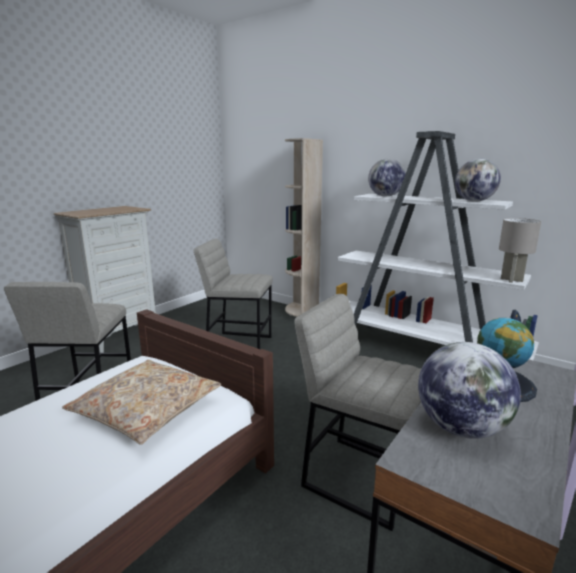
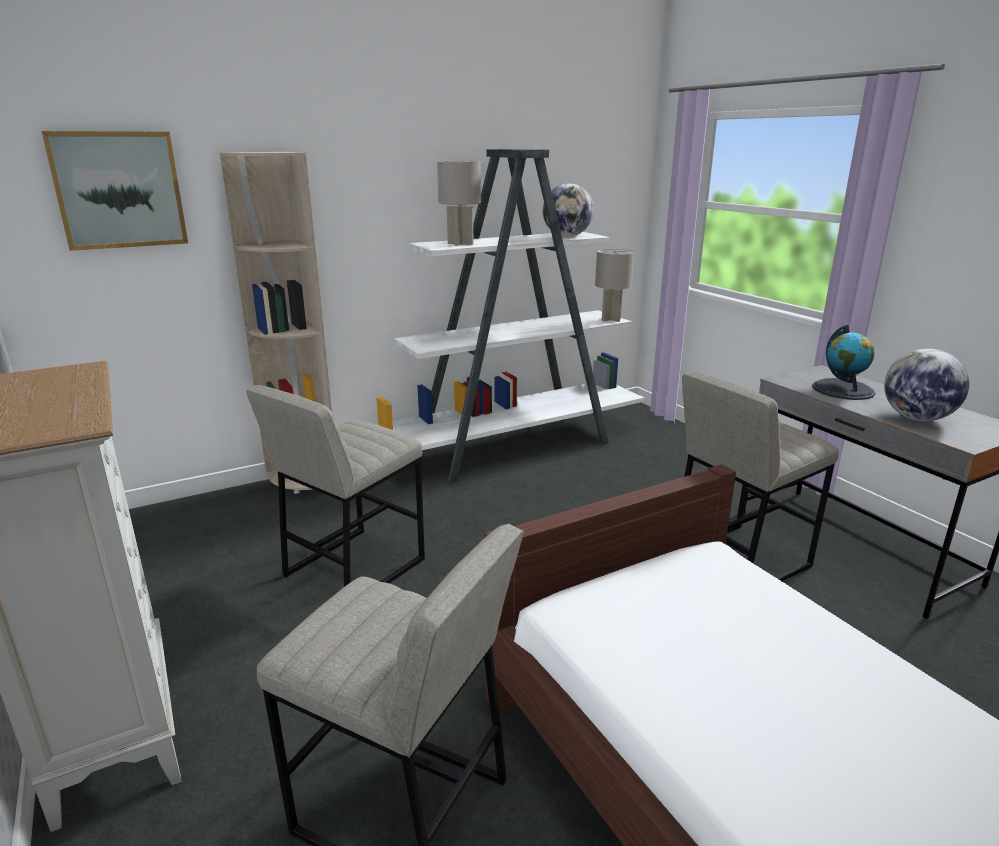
camera: 65 degrees left, 5 degrees up
(147, 410) = (733, 614): beige pillow -> none
(261, 157) = (119, 190): none -> picture
(385, 196) = (460, 244): globe -> grey table lamp

